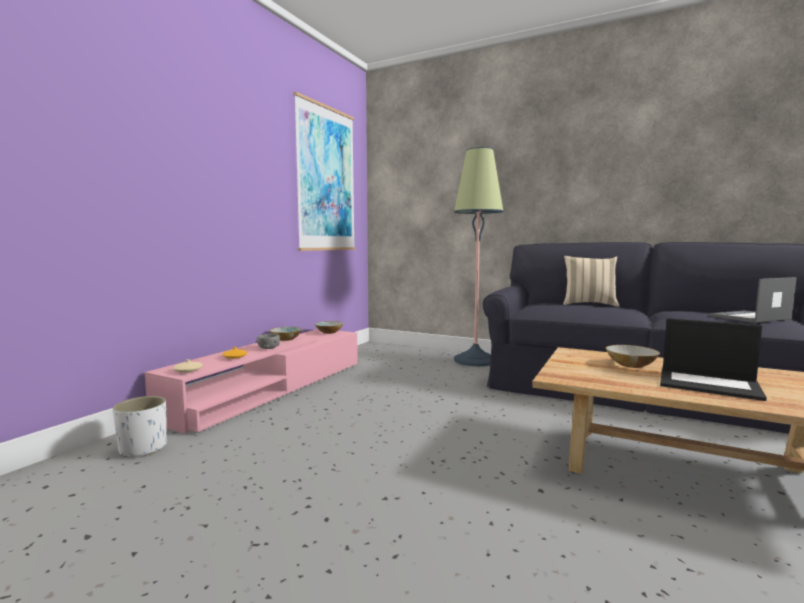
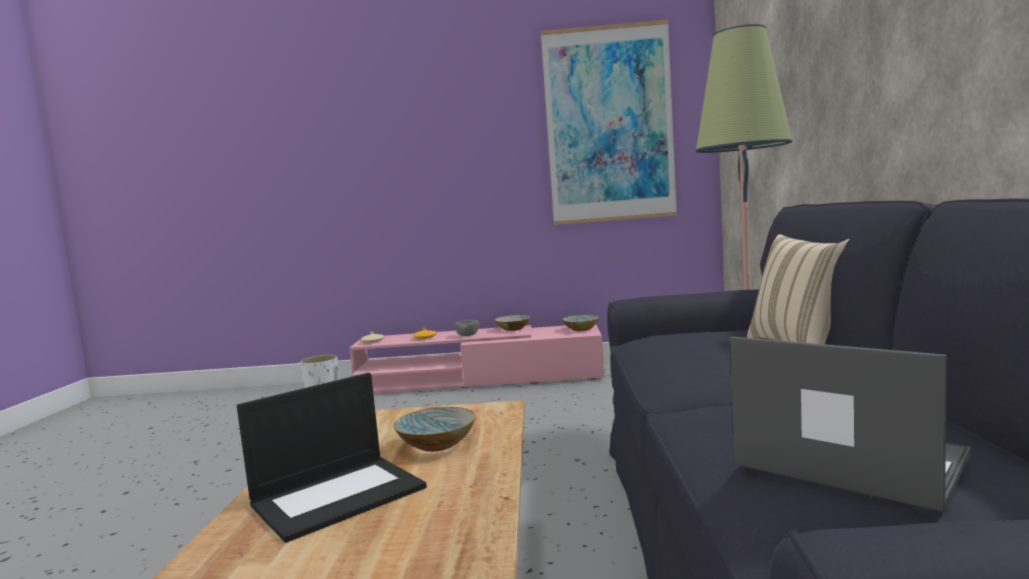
camera: 65 degrees right, 0 degrees up
(709, 384) = (339, 495): laptop -> laptop turned 135 degrees counterclockwise

